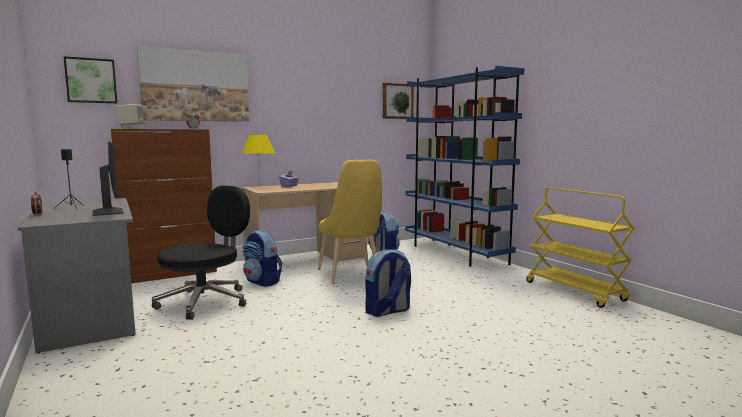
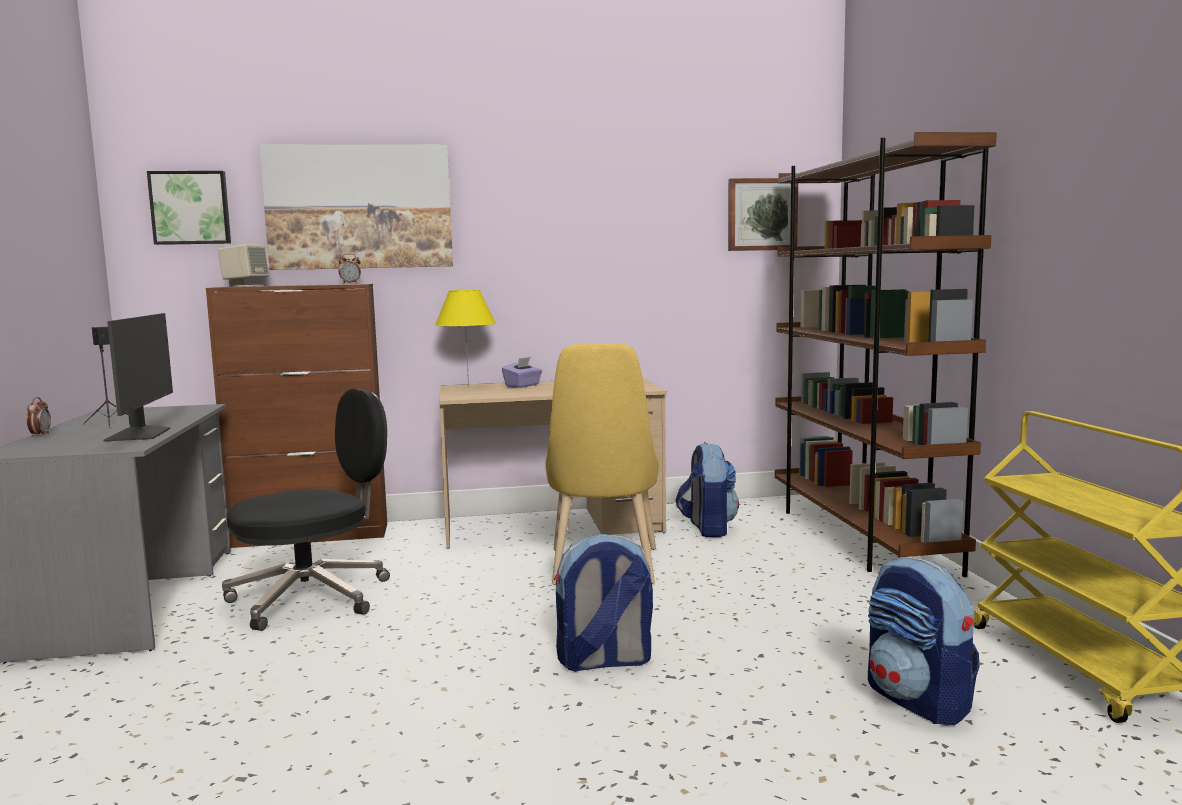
camera: 20 degrees right, 0 degrees up
(262, 282) = (437, 566): backpack -> backpack (918, 701)
(454, 253) = (859, 536): blue bookcase -> brown bookcase

